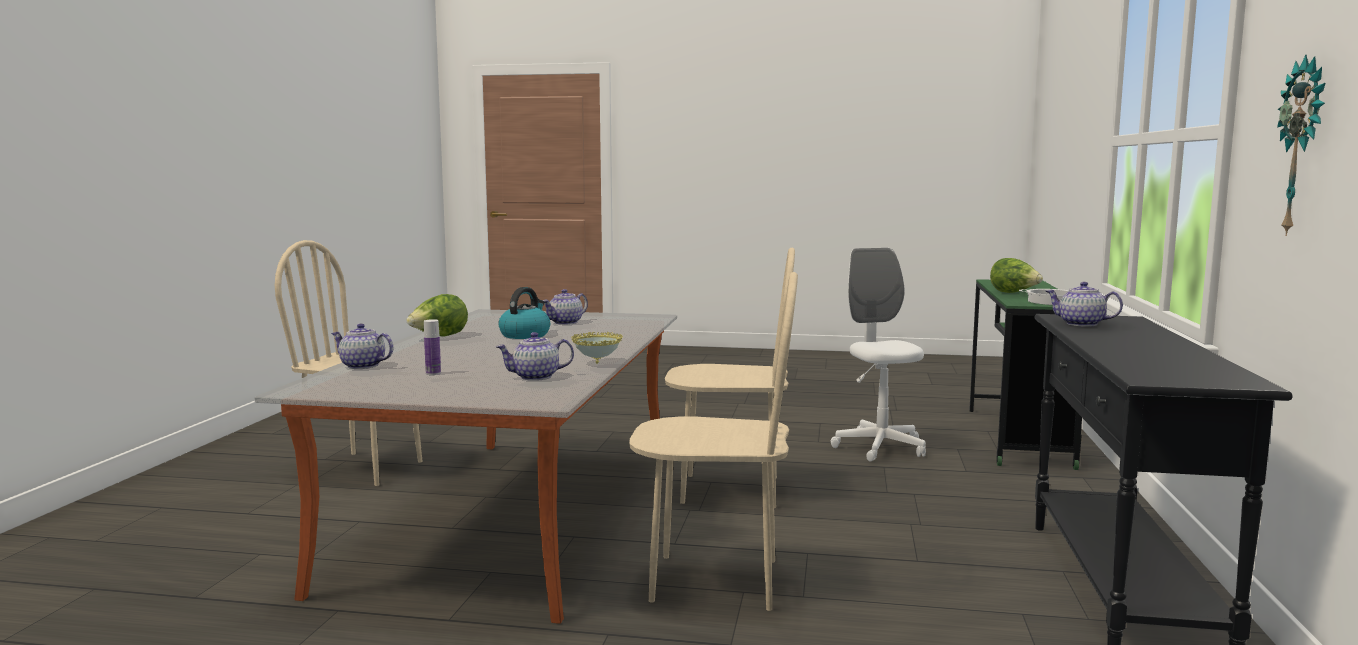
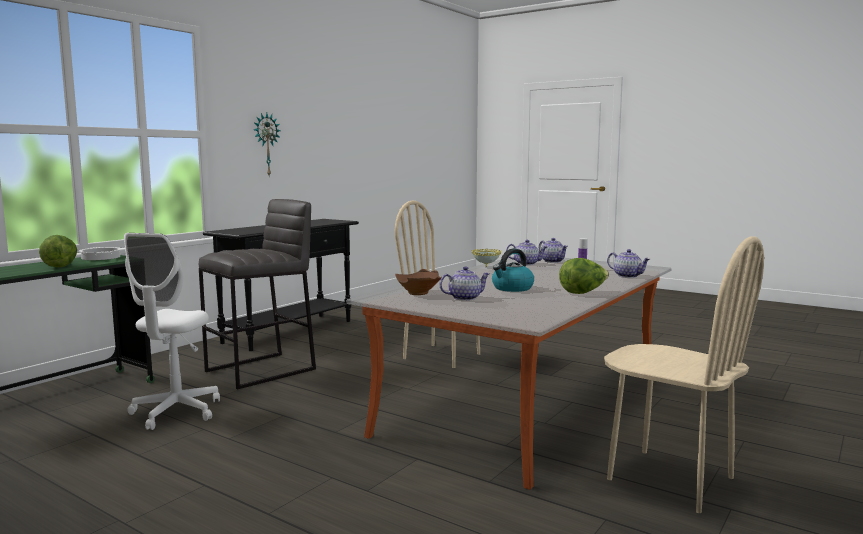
camera: 155 degrees left, 0 degrees up
(618, 323) = (420, 293): none -> brown bowl
(730, 490) = (362, 396): beige chair -> none
(927, 501) = (262, 370): none -> grey stool
(1080, 324) = (256, 230): teapot -> teapot (553, 261)

